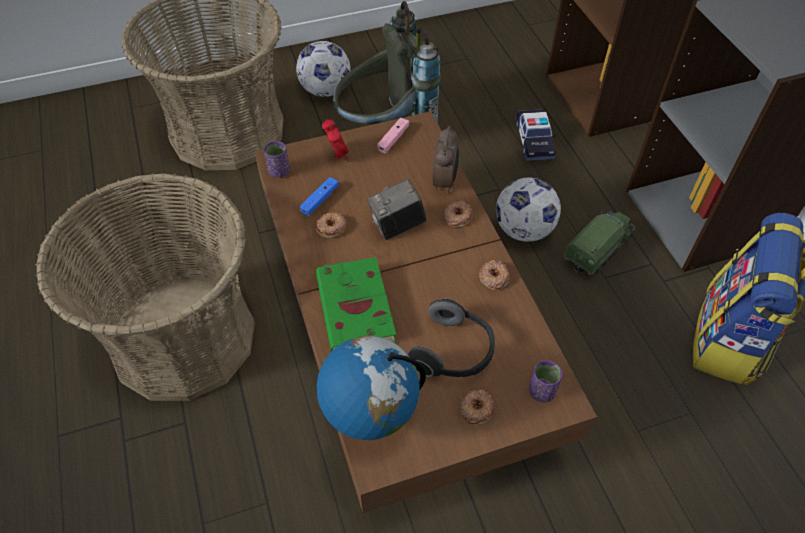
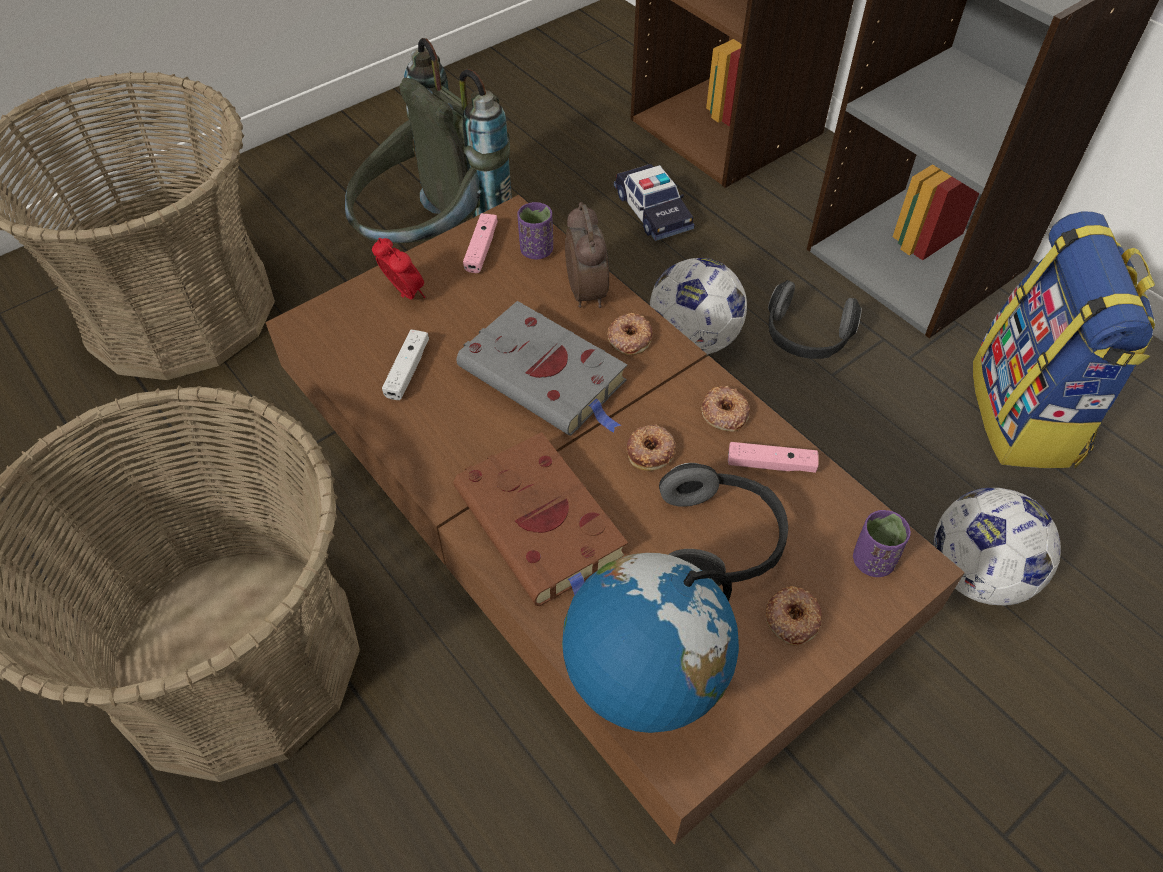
camera: 20 degrees left, 0 degrees up
(279, 171) = (321, 342): purple cup -> purple cup (536, 251)
(320, 200) = (407, 370): blue game controller -> white game controller
(325, 90) = (315, 212): football -> football (977, 575)
(332, 227) = (445, 407): donut -> donut (651, 451)
(356, 312) = (543, 527): green book -> brown book
(397, 226) = (547, 377): camera -> grey book
(507, 316) = (771, 464): none -> pink game controller
(598, 249) = (806, 338): toy truck -> headphones

